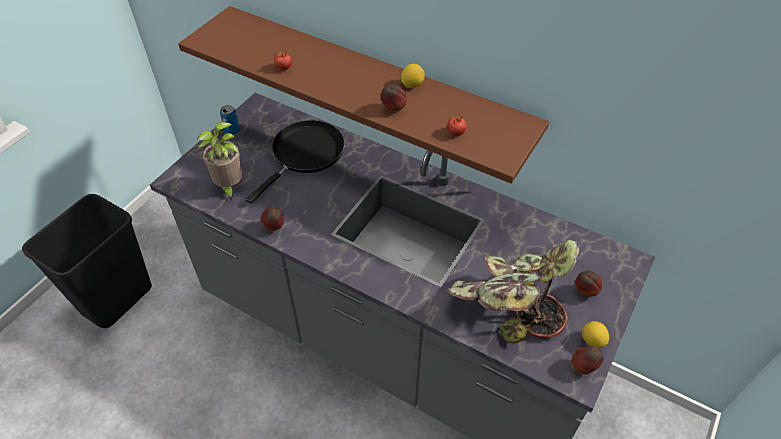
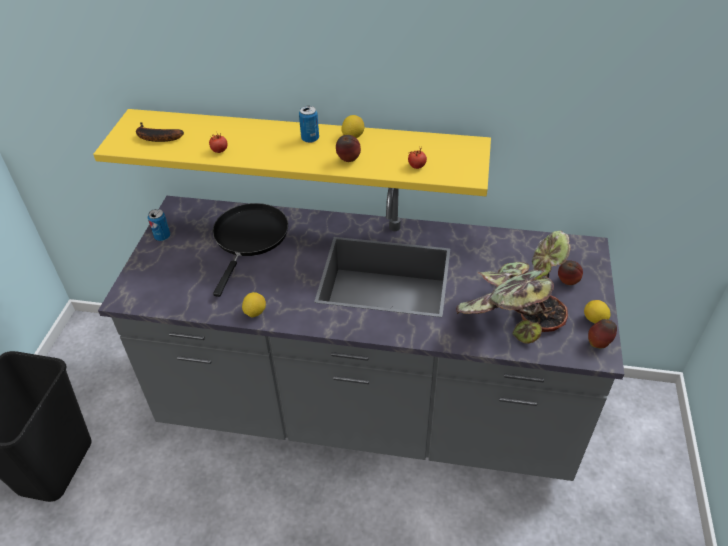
camera: 20 degrees left, 5 degrees down
(229, 187) = (187, 289): potted plant -> none
(236, 40) = (155, 138): none -> banana
(275, 227) = (255, 312): apple -> lemon
(371, 77) = (310, 139): none -> can
(374, 84) = (305, 149): brown shelf -> yellow shelf

